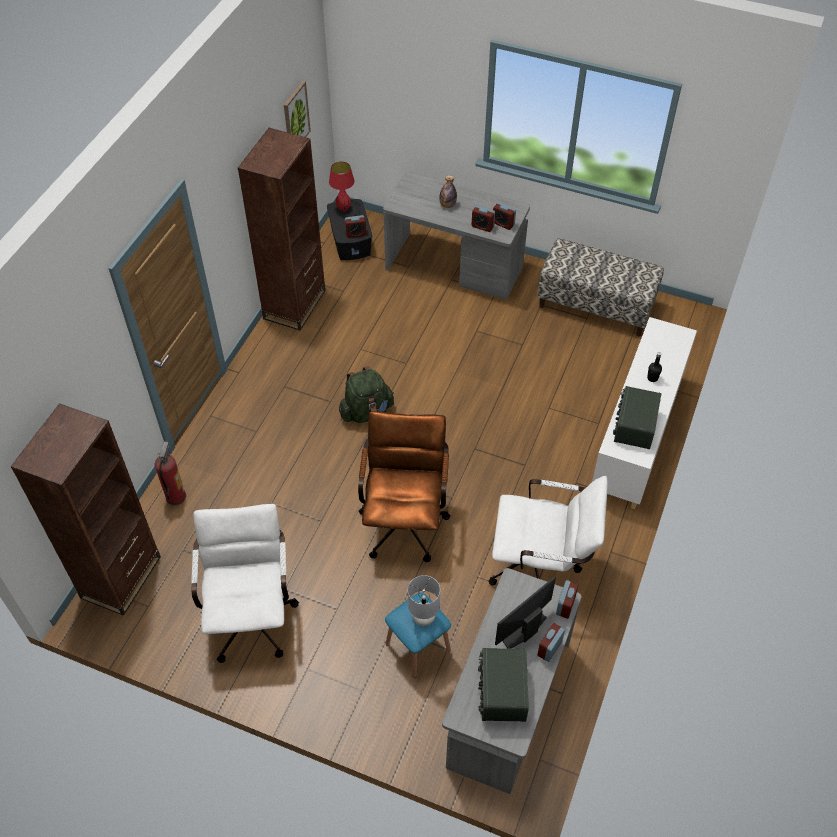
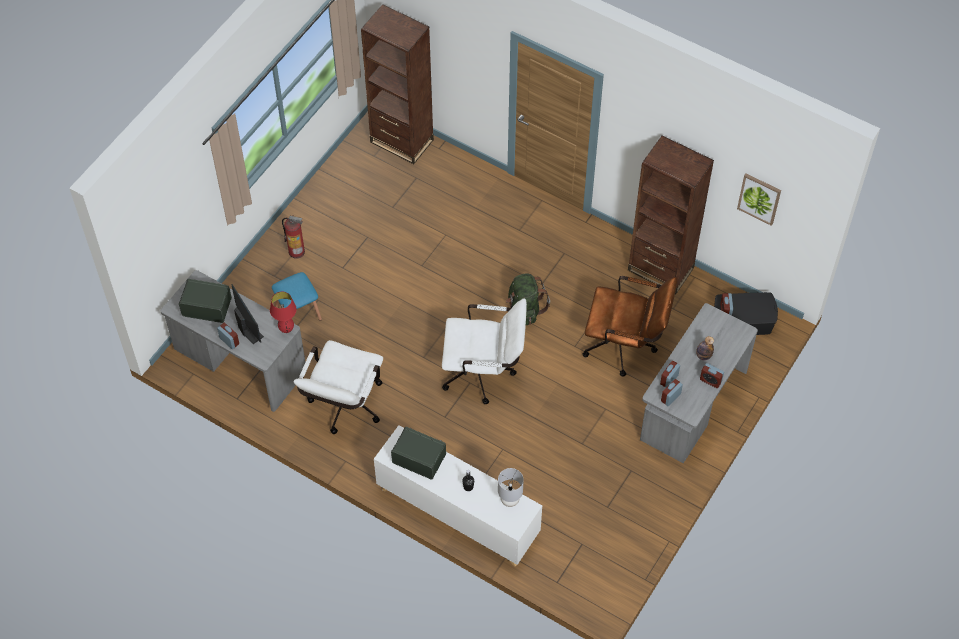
camera: 100 degrees right, 5 degrees up
(175, 496) = (466, 175): fire extinguisher -> fire extinguisher (296, 251)
(251, 613) = (352, 215): white office chair -> white office chair (484, 373)
(343, 209) = (762, 305): red table lamp -> red table lamp (286, 330)
(404, 519) = (410, 321): brown office chair -> brown office chair (625, 346)
(424, 617) = (293, 292): grey table lamp -> grey table lamp (510, 500)
(565, 606) = (259, 358): alarm clock -> alarm clock (710, 380)
(595, 306) = (622, 519): bench -> none

